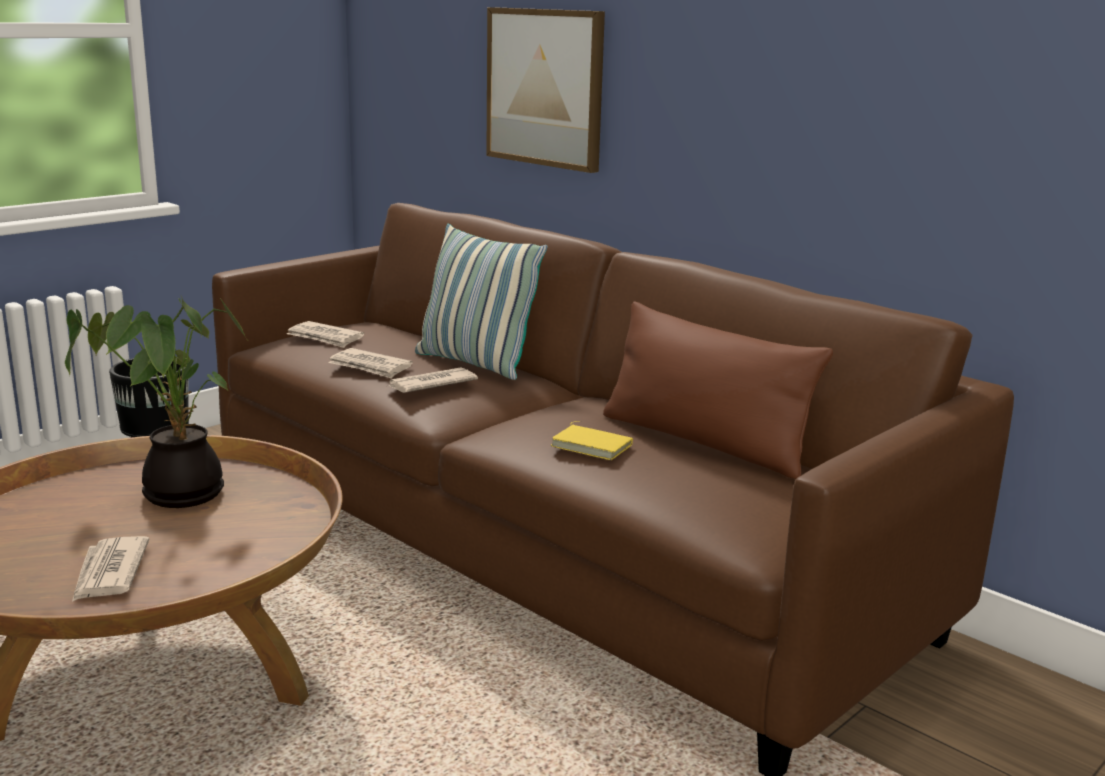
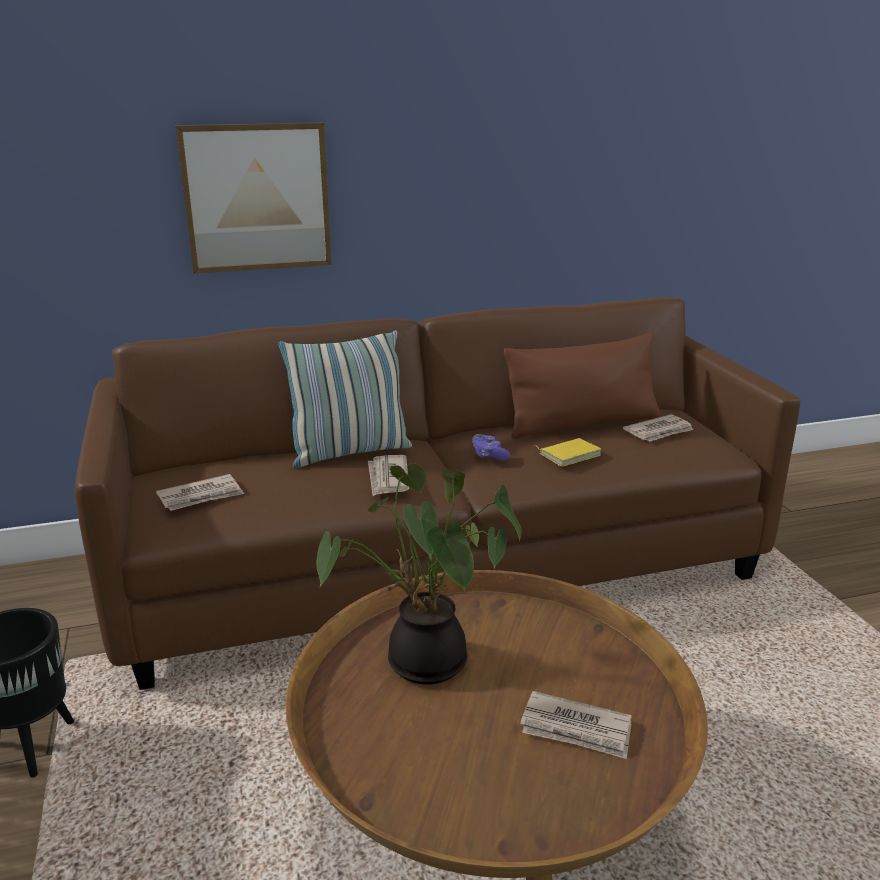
camera: 60 degrees left, 5 degrees up
(370, 367) = (315, 492): newspaper -> newspaper (659, 431)
(540, 413) = (489, 456): none -> purple game controller

